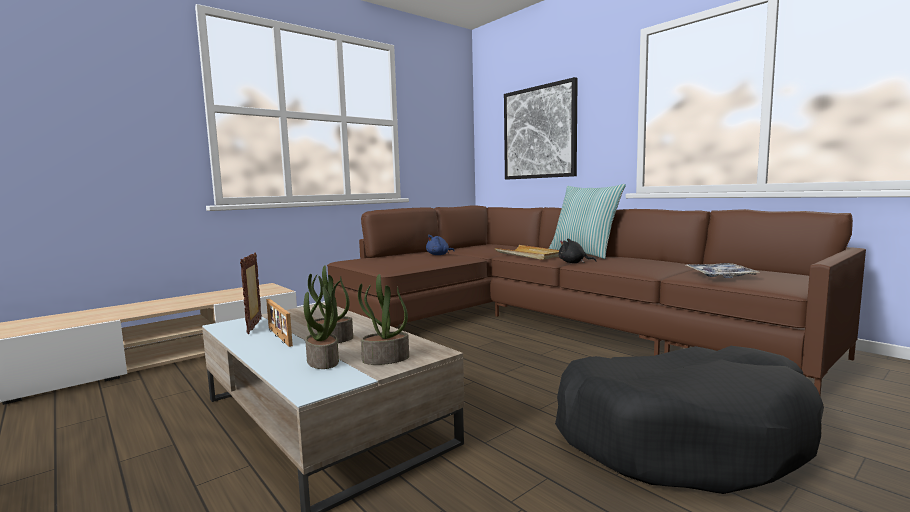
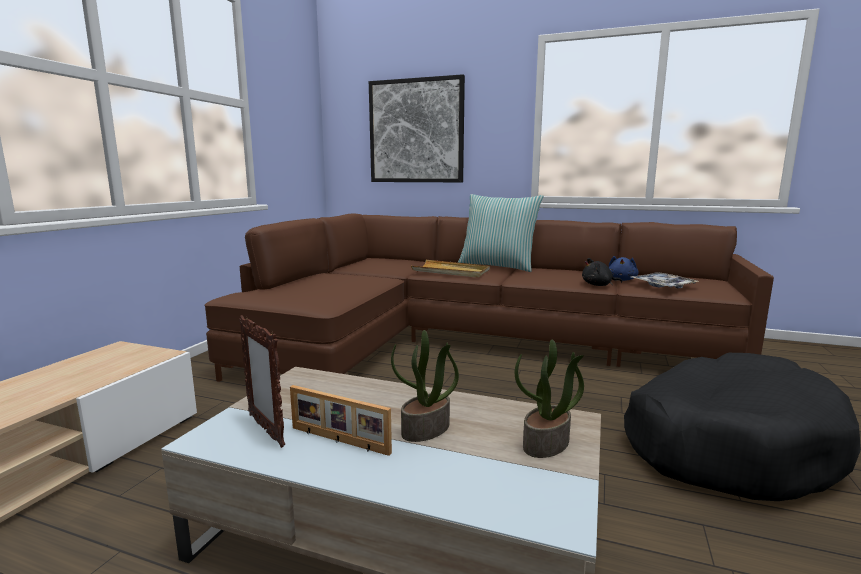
camera: 30 degrees left, 5 degrees up
(324, 361) = (483, 468): potted plant -> none
(439, 255) = (348, 278): blue plush toy -> blue plush toy (622, 280)
(573, 263) = (511, 279): black plush toy -> black plush toy (598, 285)

